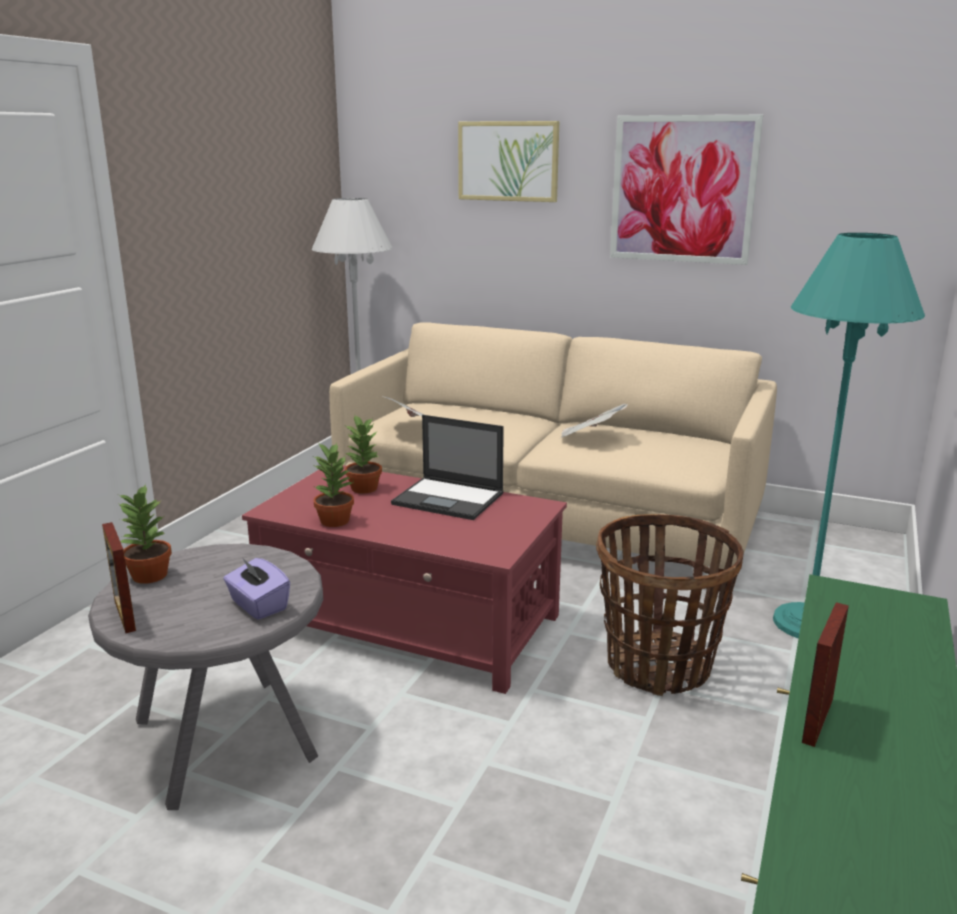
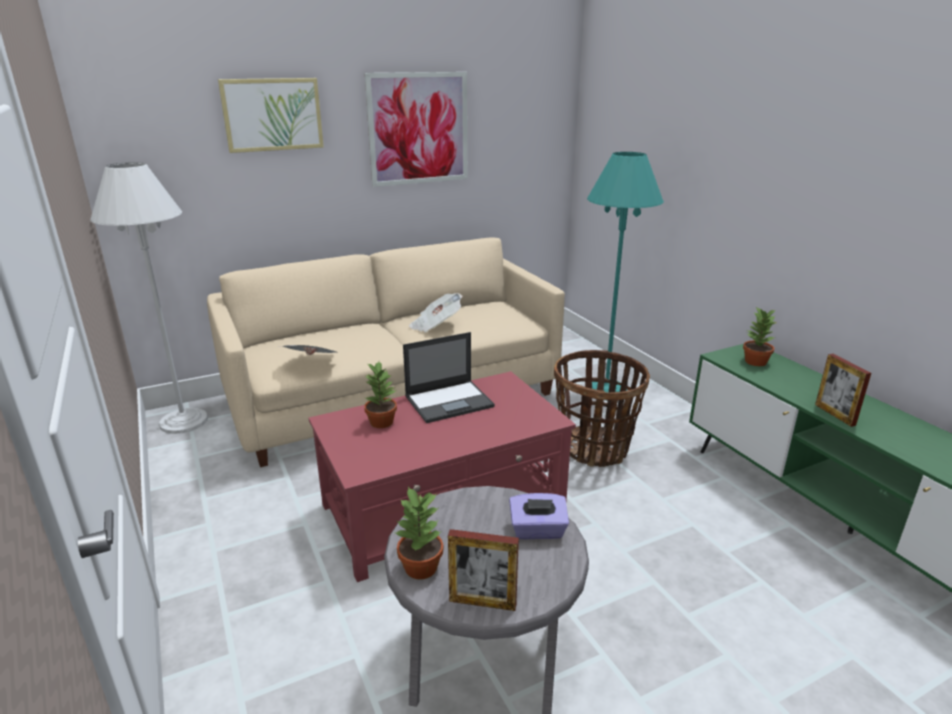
camera: 50 degrees left, 5 degrees up
(334, 520) = (419, 453): potted plant -> potted plant (755, 361)

